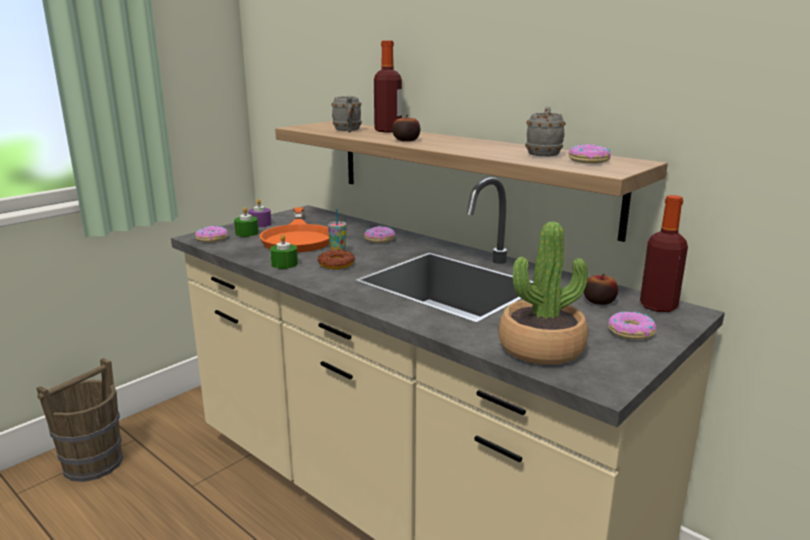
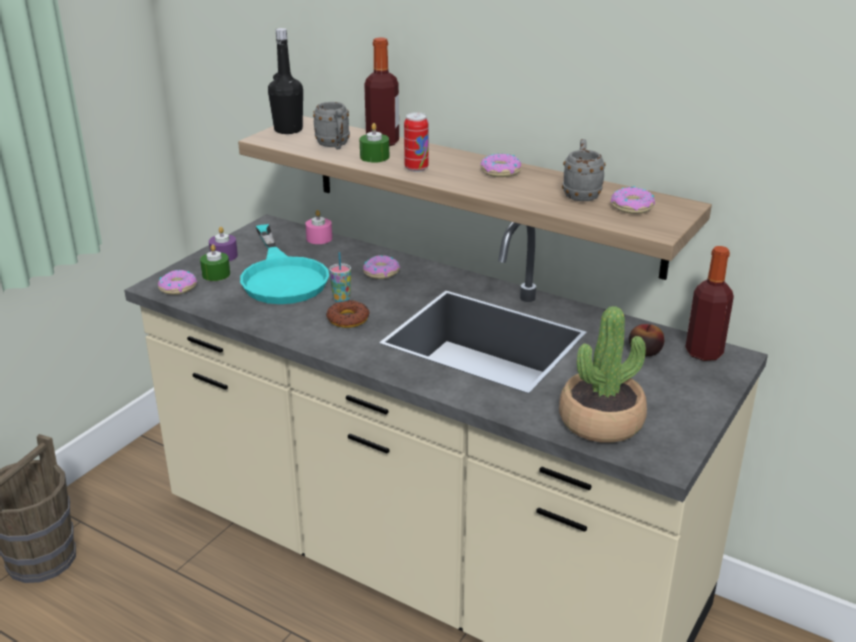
camera: 10 degrees left, 10 degrees up
(284, 264) = (288, 324): green candle -> green candle (374, 157)
(298, 237) = (282, 276): orange frying pan -> turquoise frying pan
(318, 125) = (288, 130): none -> black bottle
(340, 219) = (319, 238): none -> pink candle
(406, 140) = (416, 168): apple -> can
(630, 332) = (682, 391): donut -> donut (500, 172)

